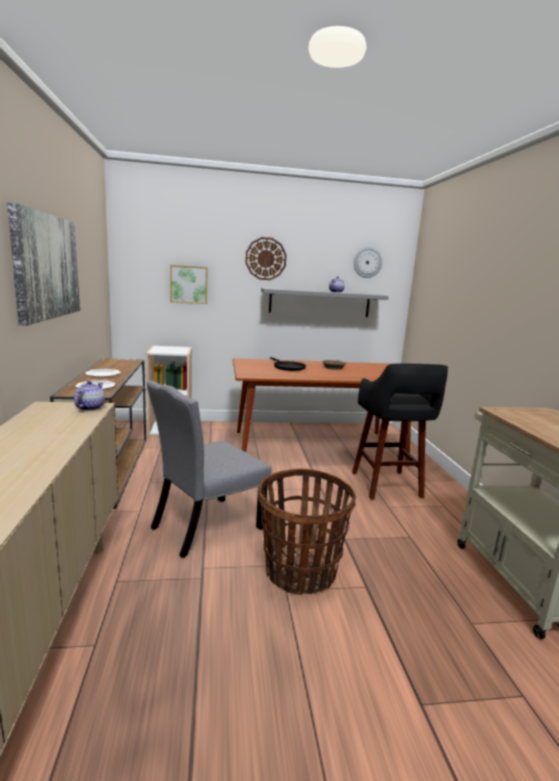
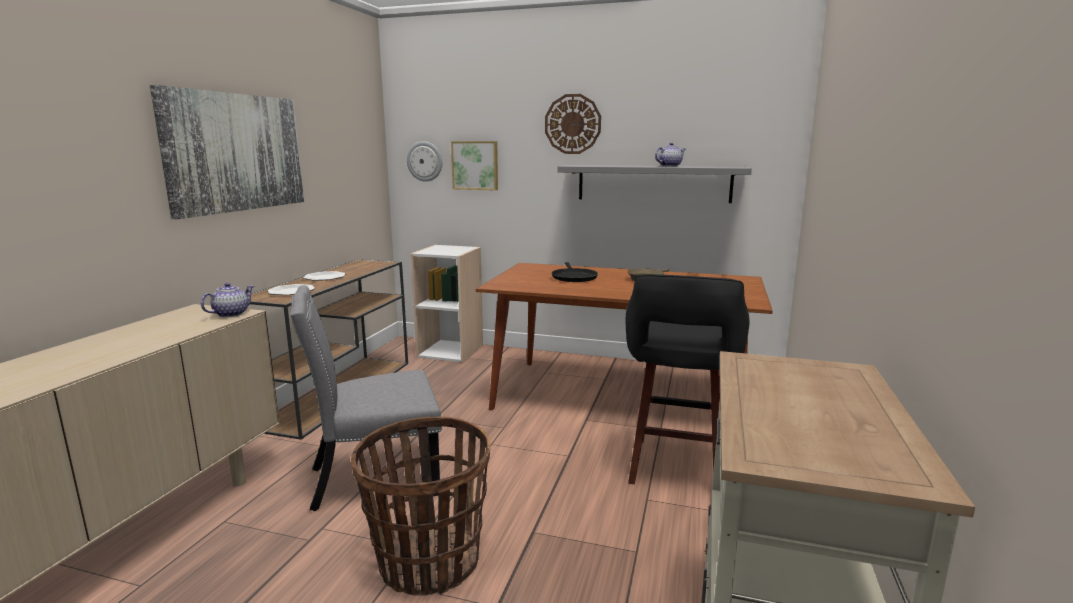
camera: 25 degrees right, 0 degrees up
(367, 262) = (728, 118): wall clock -> wall clock (425, 161)

